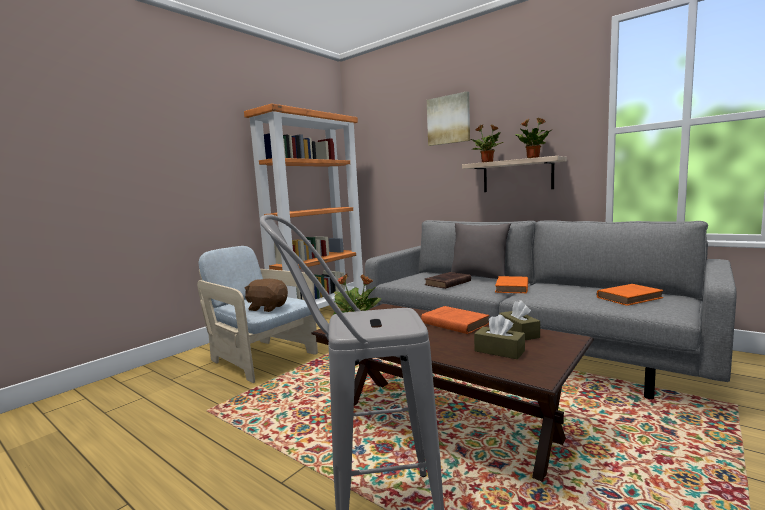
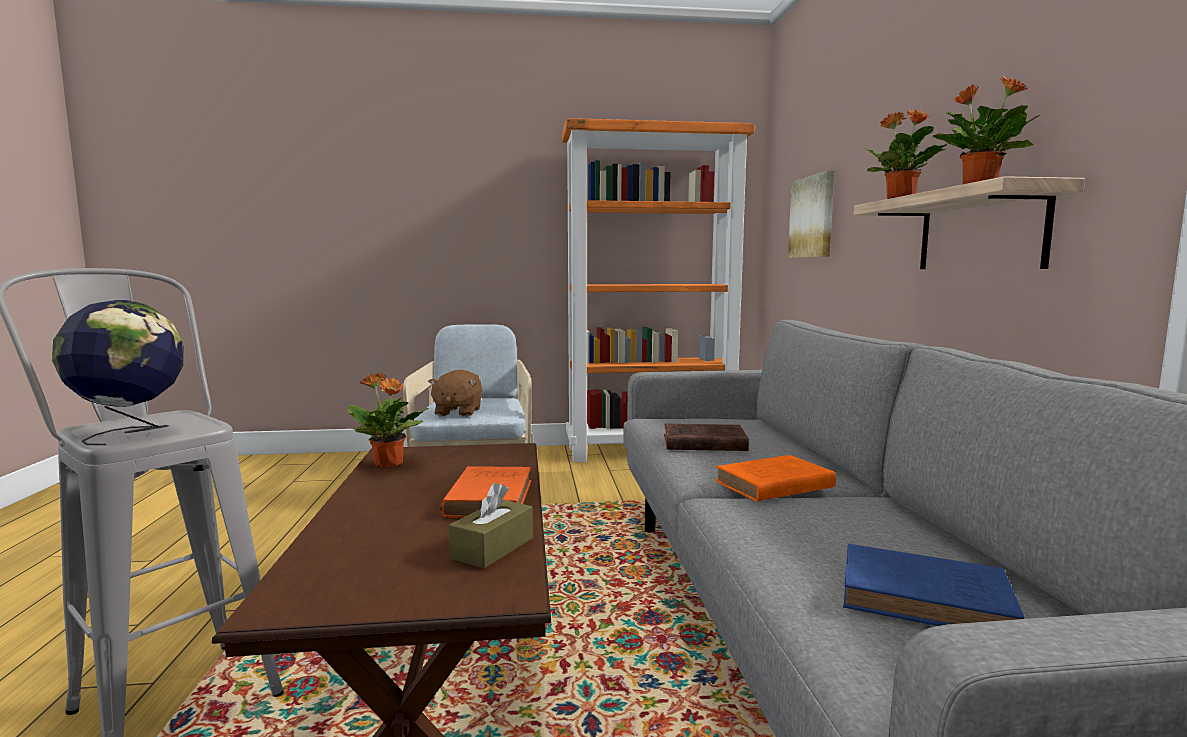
camera: 45 degrees right, 0 degrees up
(267, 308) = (457, 412): brown plush toy -> brown plush toy turned 150 degrees counterclockwise
(392, 323) = (130, 433): none -> globe
(448, 120) = (884, 109): picture -> picture (813, 217)
(479, 278) = (795, 452): grey pillow -> none
(499, 351) = (380, 555): brown tissue box -> none
(630, 298) = (929, 600): orange book -> blue book

